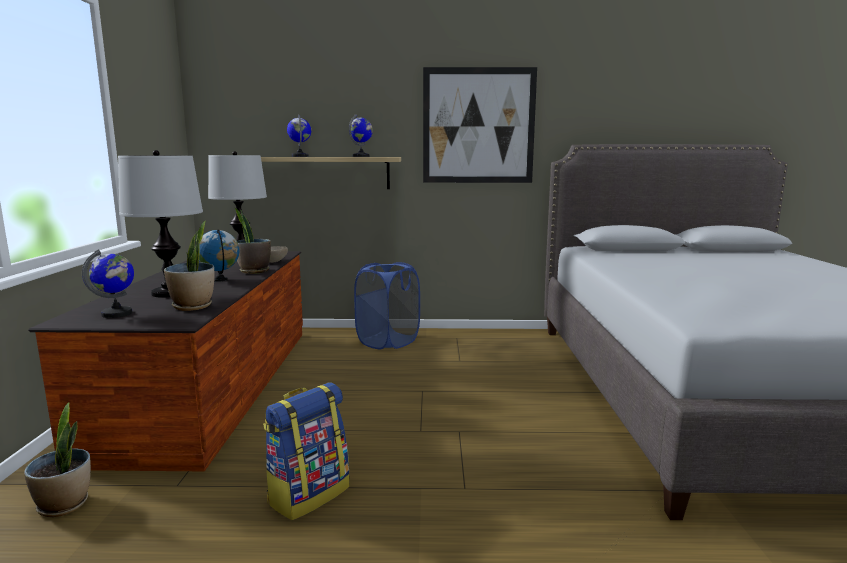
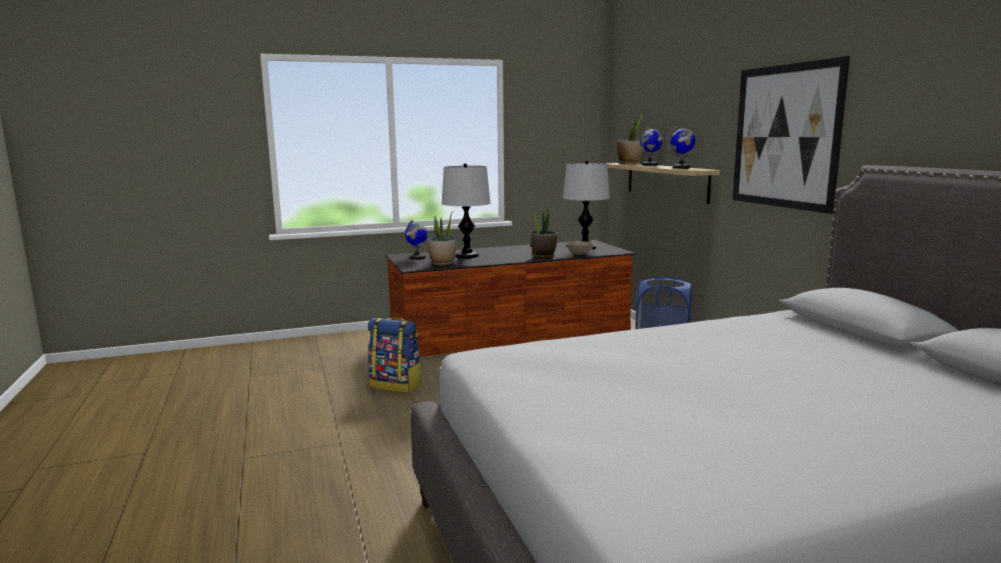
camera: 70 degrees right, 0 degrees up
(64, 505) = (363, 343): potted plant -> potted plant (629, 163)
(220, 280) = (509, 256): globe -> none

